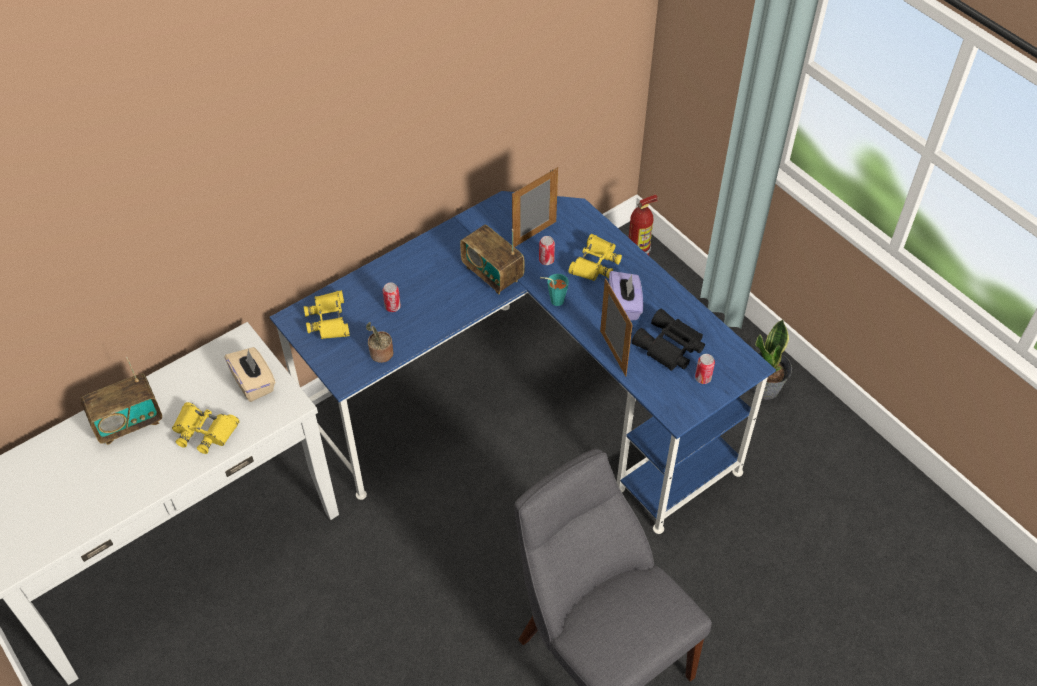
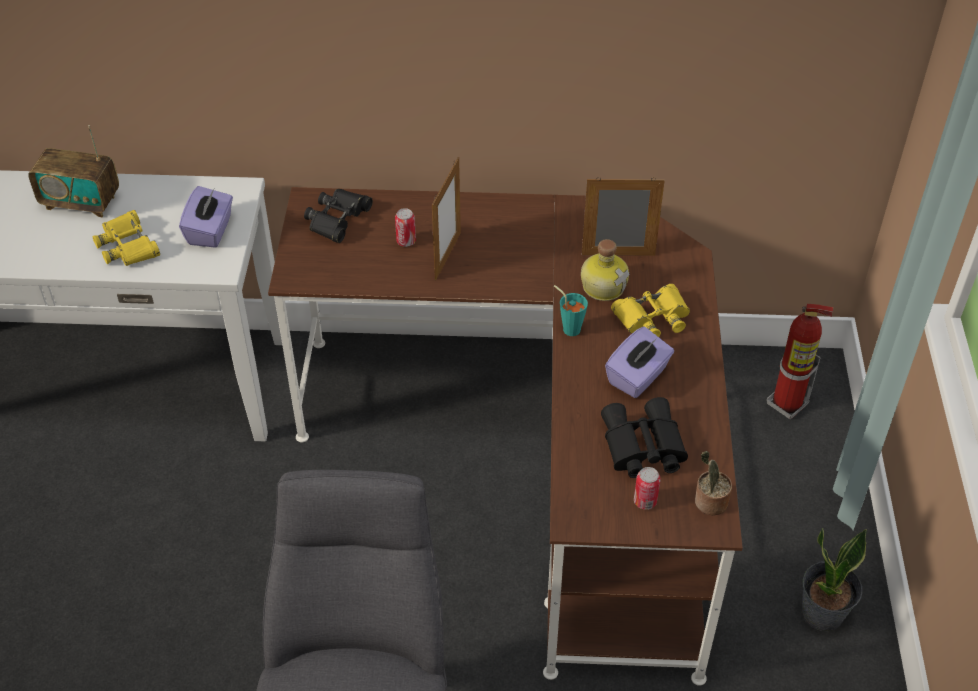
camera: 40 degrees right, 5 degrees down
(254, 383) = (210, 231): beige tissue box -> purple tissue box
(329, 320) = (338, 219): yellow binoculars -> black binoculars
(380, 354) = (348, 276): potted plant -> potted plant (709, 502)
(492, 274) = (534, 267): radio -> none
(525, 406) = (535, 459): blue desk -> brown desk
(546, 260) = (603, 286): can -> bottle
(613, 353) = (573, 414): picture frame -> picture frame (447, 256)

